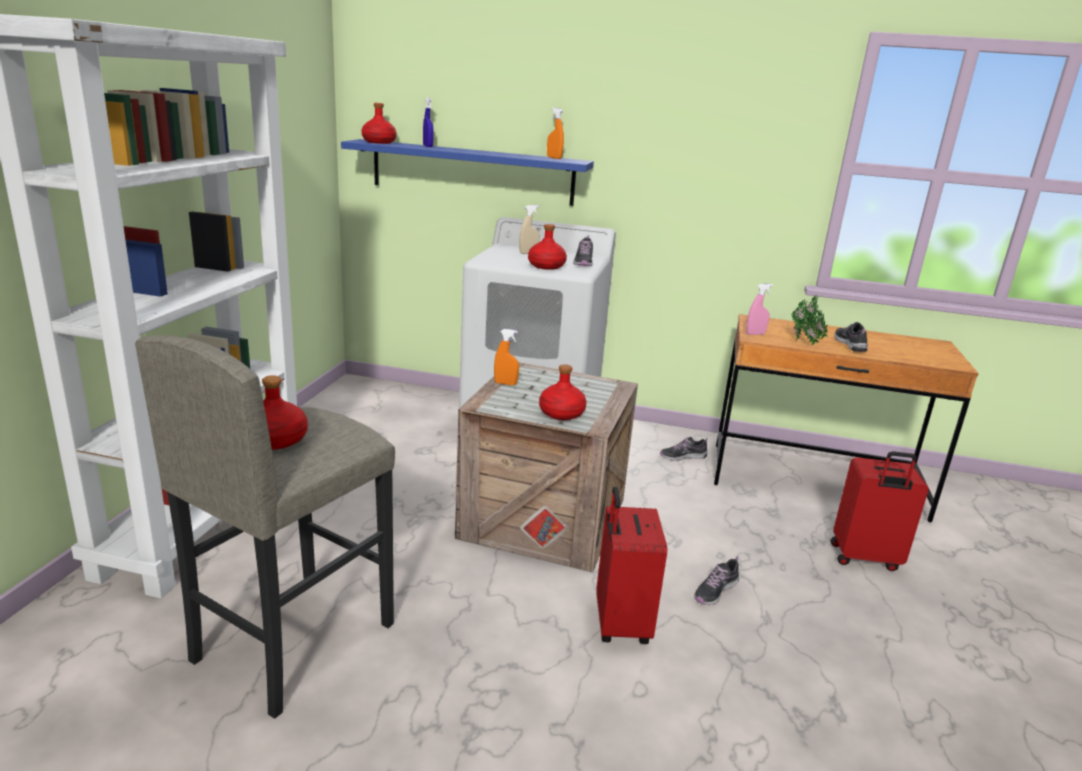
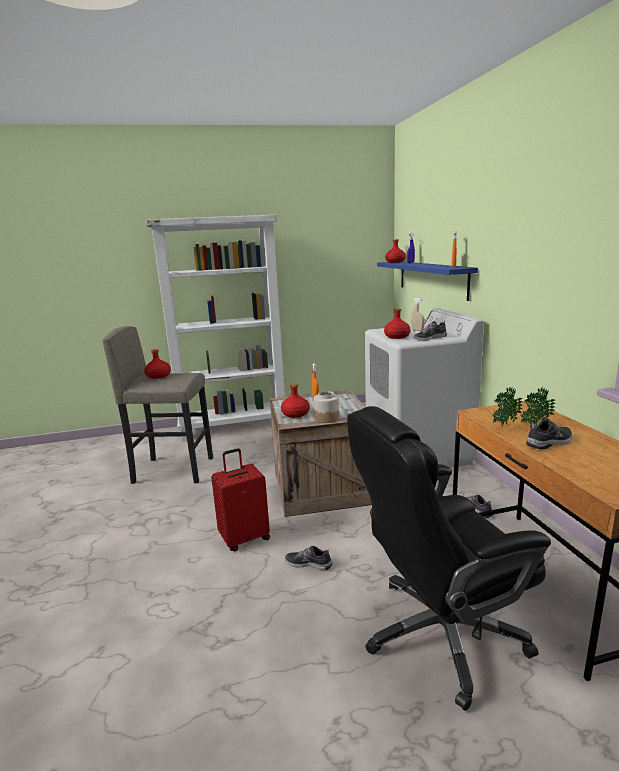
camera: 65 degrees right, 5 degrees down
(603, 402) = (327, 418): none -> jar
(755, 334) = (486, 411): pink spray bottle -> none
(864, 558) = (440, 634): red suitcase -> black office chair

